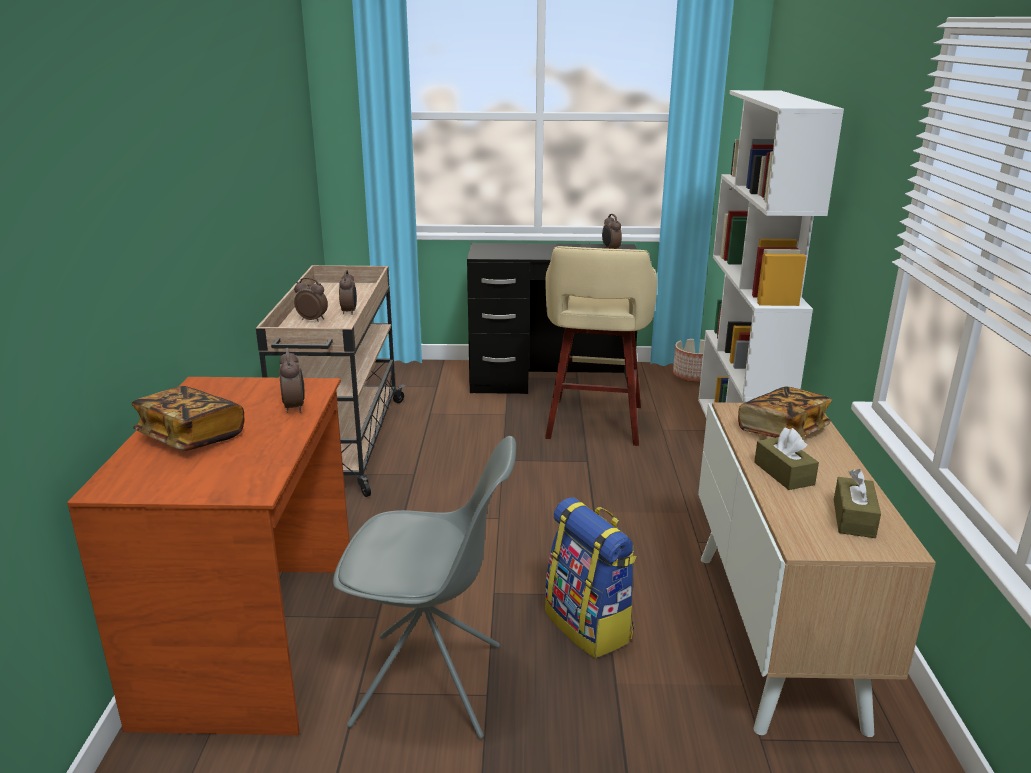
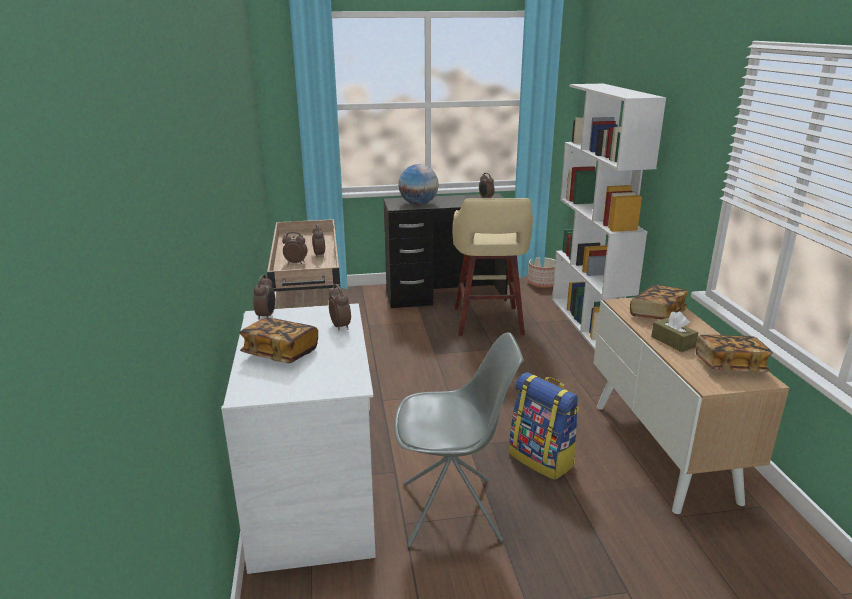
camera: 10 degrees left, 0 degrees up
(209, 385) = (266, 316): none -> alarm clock
(255, 641) = (314, 499): brown desk -> white desk
(512, 252) = (418, 204): none -> globe
(853, 518) = (729, 366): brown tissue box -> book

